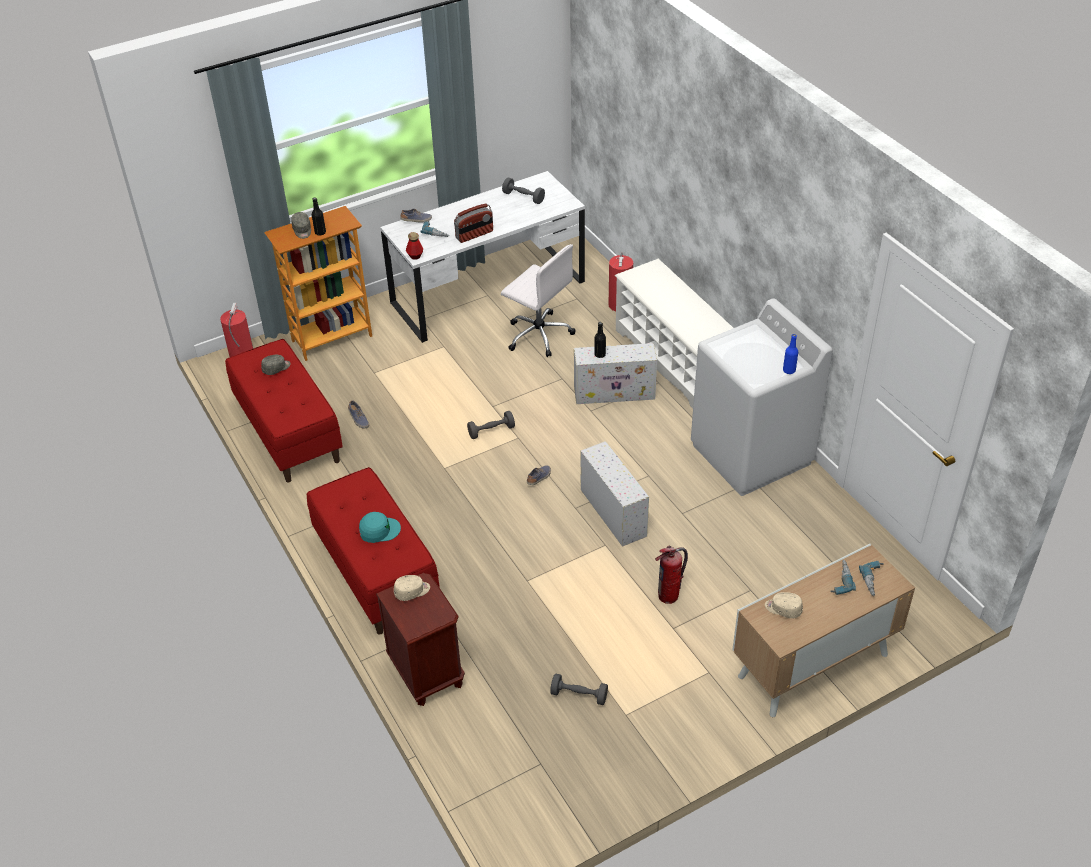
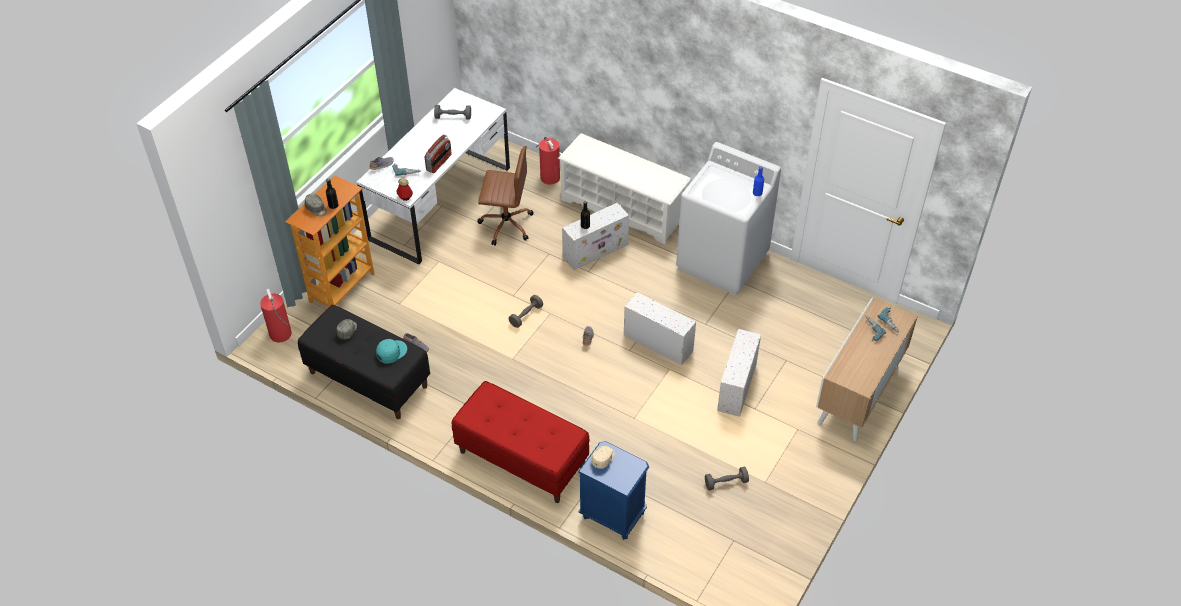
camera: 30 degrees left, 5 degrees up
(288, 433) = (368, 379): red bench -> black bench
(379, 530) = (530, 425): turquoise cap -> turquoise cap (391, 352)
(427, 673) = (613, 515): brown nightstand -> blue nightstand
(538, 334) = (505, 224): white office chair -> brown office chair
(668, 596) = (736, 387): fire extinguisher -> white storage box
(783, 609) = (850, 365): beige cap -> none

